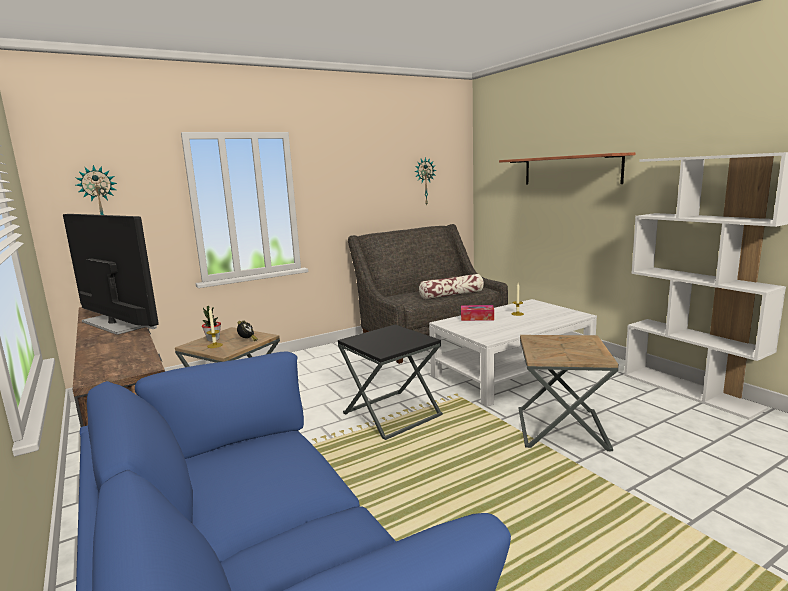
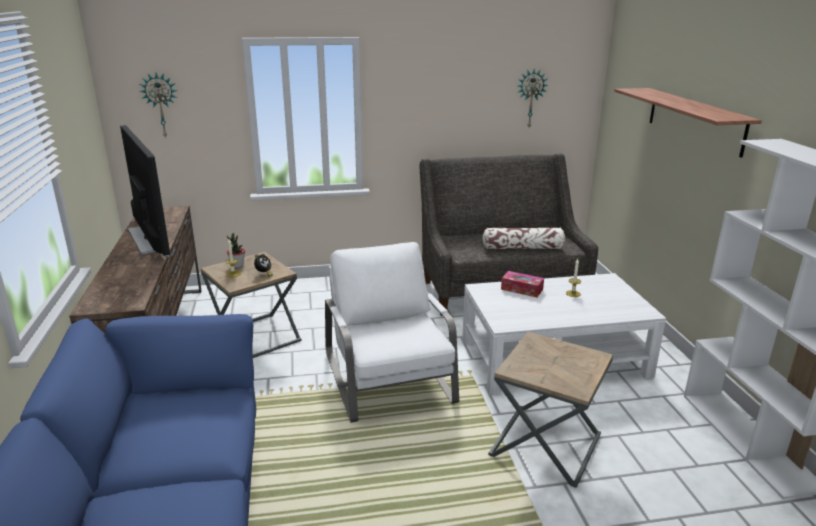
camera: 20 degrees right, 10 degrees up
(392, 414) = (389, 378): black side table -> white armchair

